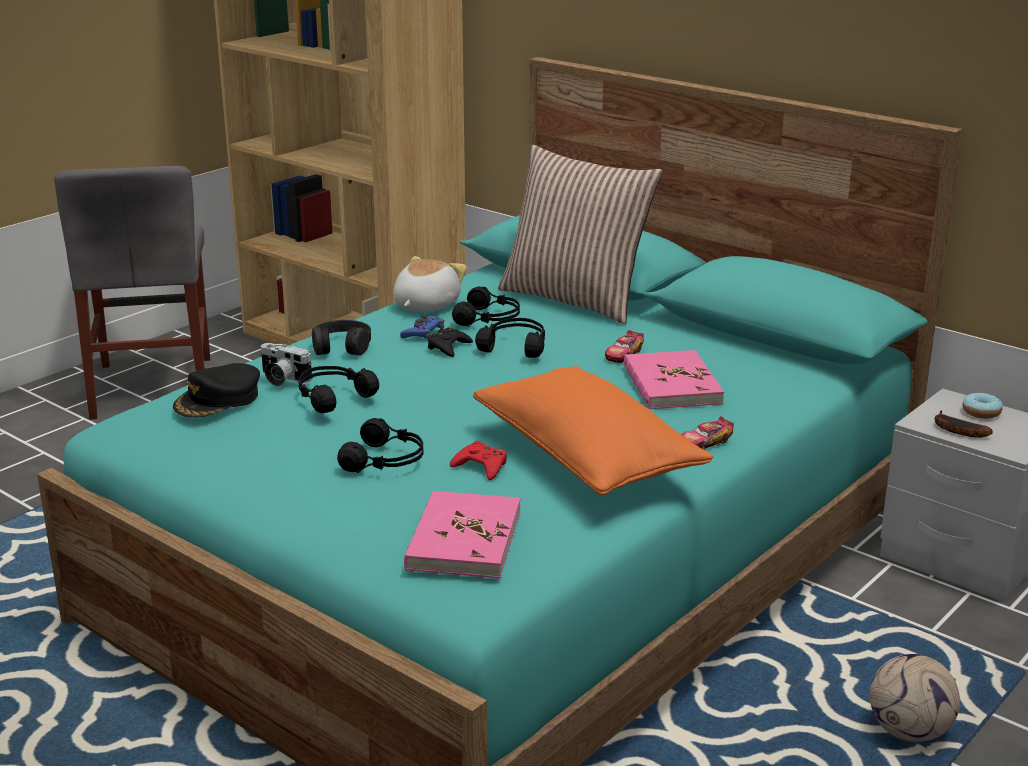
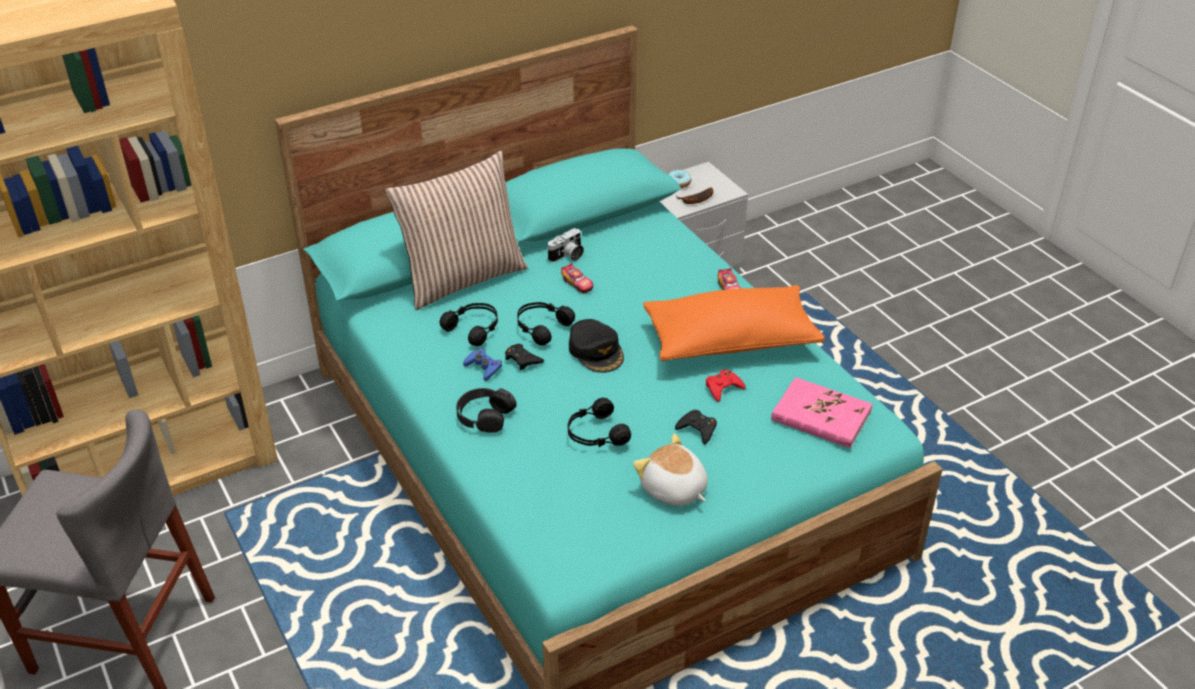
camera: 70 degrees left, 15 degrees up
(218, 400) = (569, 496): black cap -> black cap (596, 351)
(282, 379) = (544, 456): camera -> camera (567, 256)
(386, 461) = (697, 429): black headphones -> black game controller
(425, 305) = (421, 355): plush toy -> plush toy (673, 490)
(671, 385) = (641, 277): pink book -> none
(910, 732) = (841, 352): football -> none

